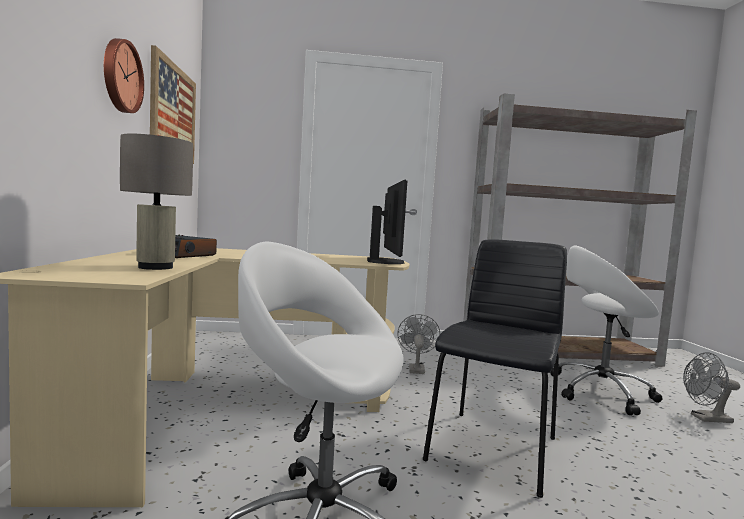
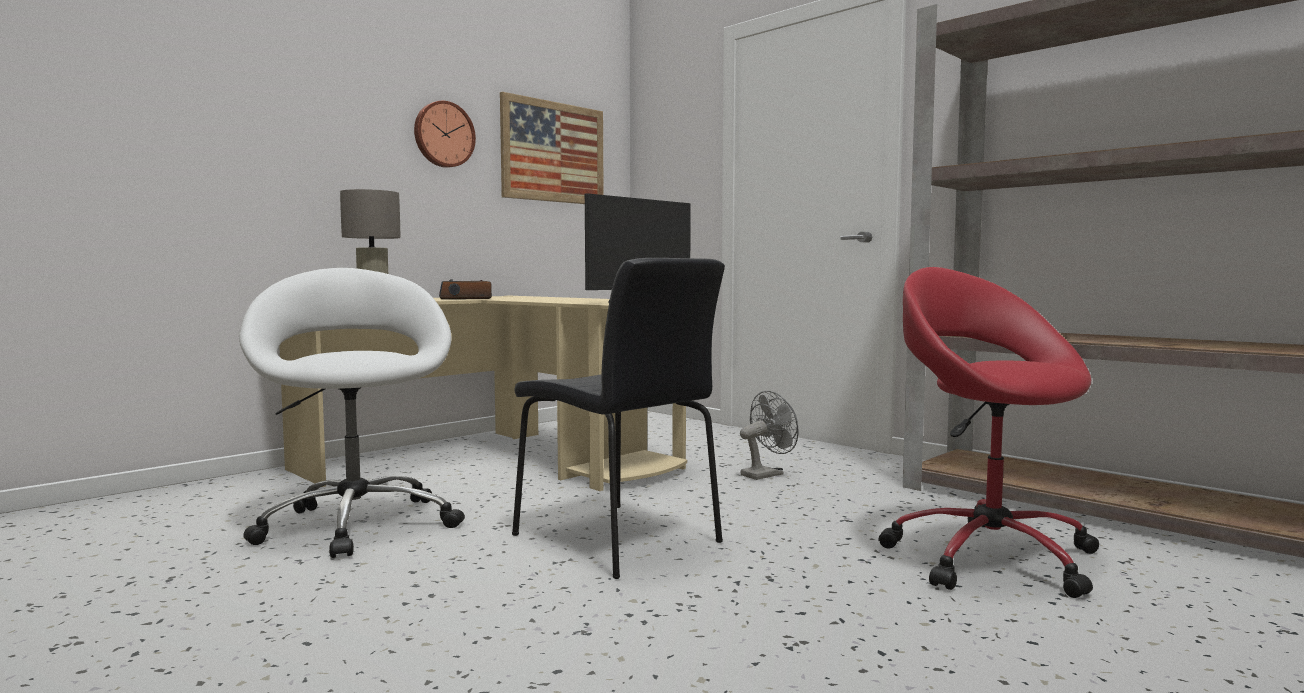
camera: 50 degrees right, 0 degrees up
(494, 446) = (622, 540): black chair -> black chair turned 60 degrees clockwise
(598, 391) = (987, 557): white office chair -> red office chair
(706, 419) = (1101, 639): grey fan -> none

